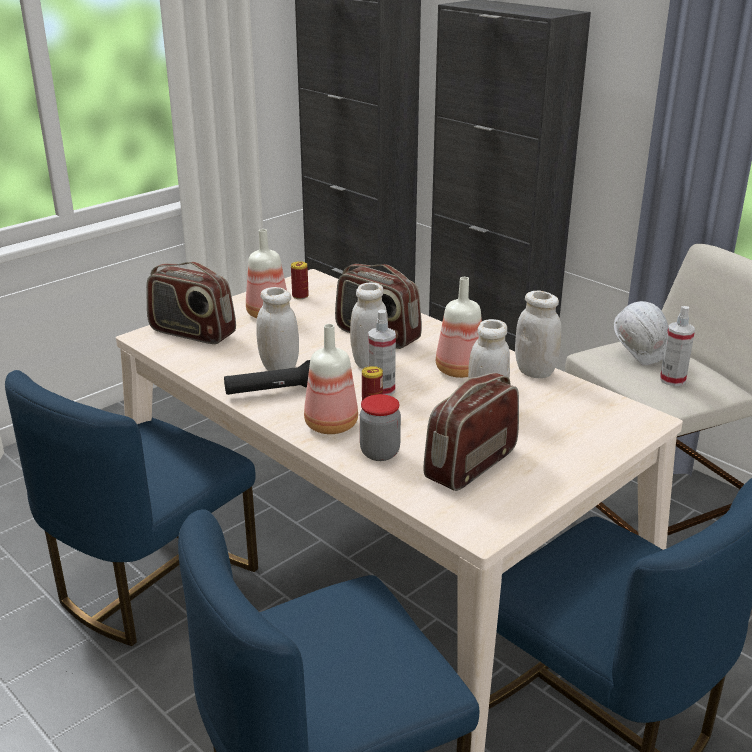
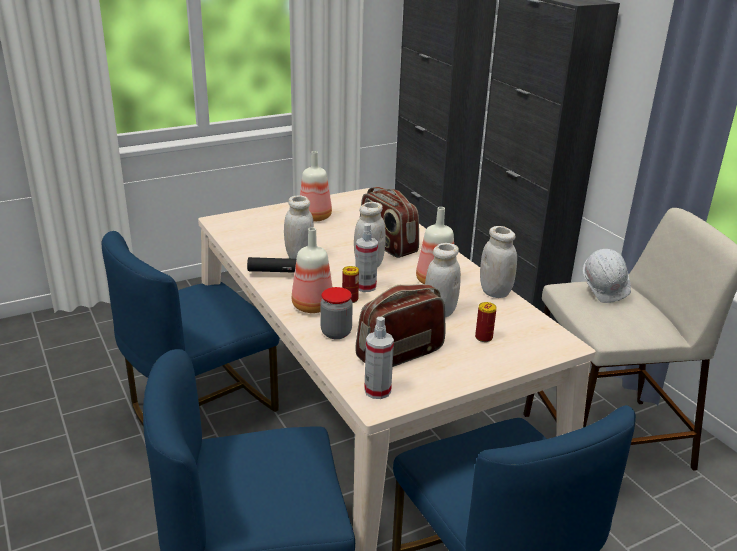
camera: 15 degrees right, 0 degrees up
(192, 333) = (252, 223): radio -> none
(300, 296) = (347, 207): can -> can (483, 337)
(672, 380) = (619, 318): spray bottle -> spray bottle (377, 391)

